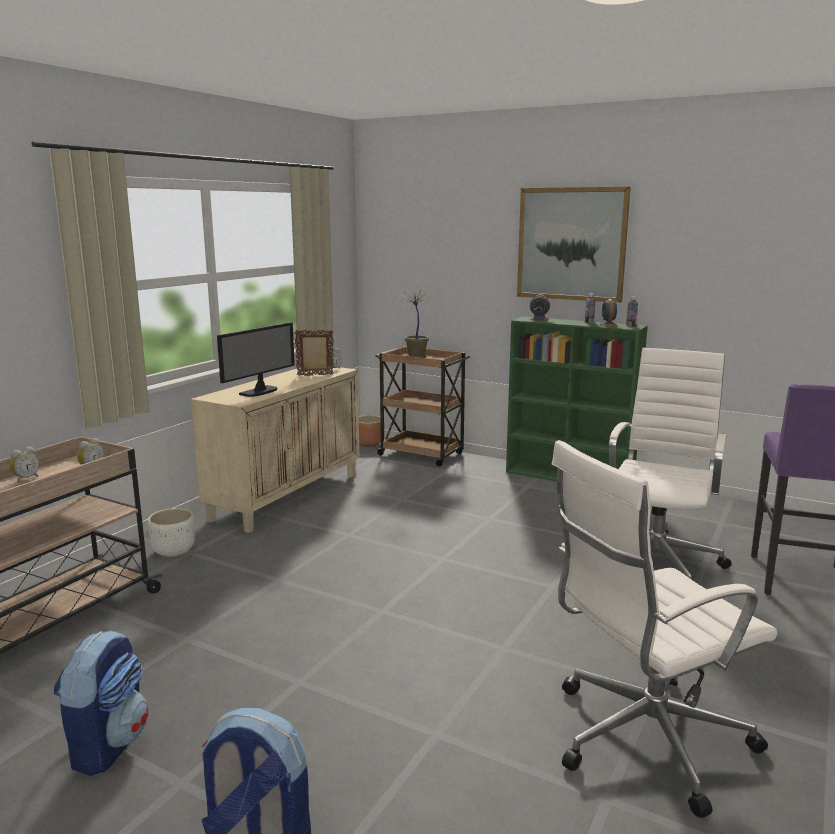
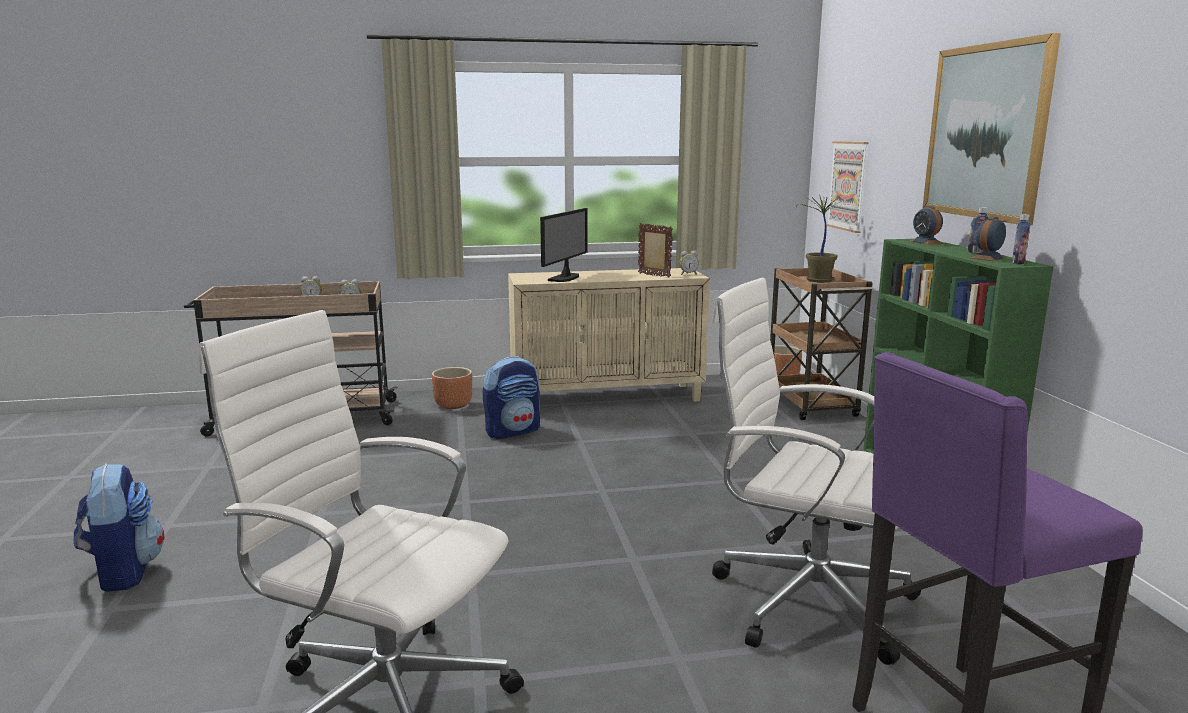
camera: 50 degrees right, 0 degrees up
(108, 745) = (192, 489): backpack -> backpack (513, 431)
(174, 551) = (454, 405): white planter -> brown planter
(260, 392) = (565, 278): monitor -> monitor turned 60 degrees counterclockwise
(416, 282) = (848, 186): none -> picture
(656, 561) = (805, 600): white office chair -> white office chair turned 135 degrees counterclockwise

